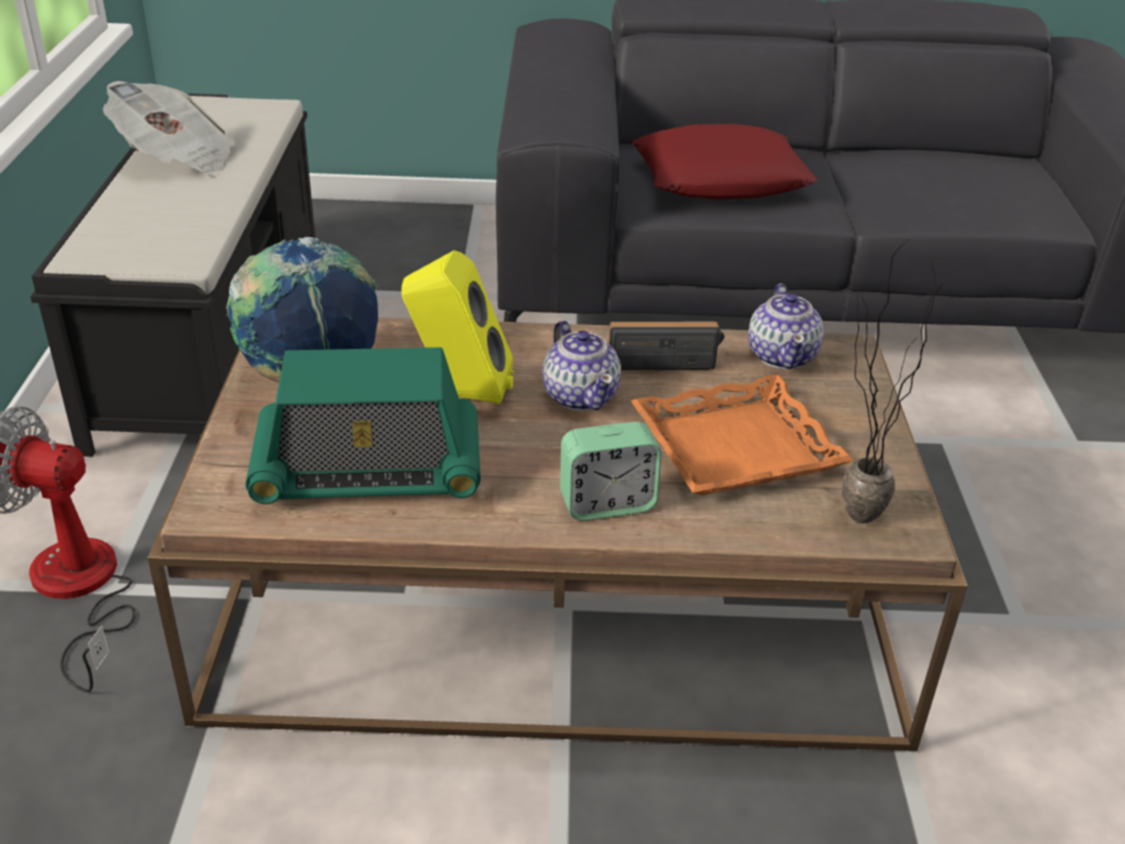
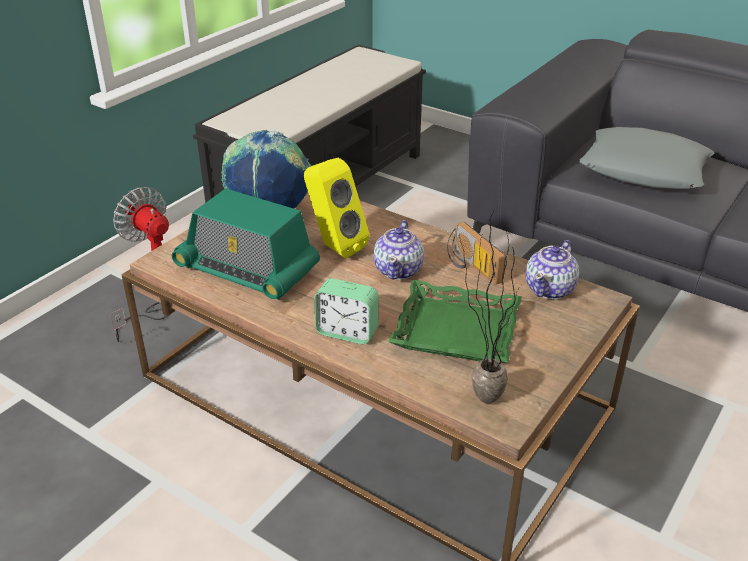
camera: 35 degrees right, 0 degrees up
(177, 159) = (321, 80): newspaper -> none
(663, 360) = (470, 266): radio -> radio turned 150 degrees counterclockwise
(721, 178) = (644, 169): red pillow -> grey pillow
(736, 449) = (456, 331): orange tray -> green tray

